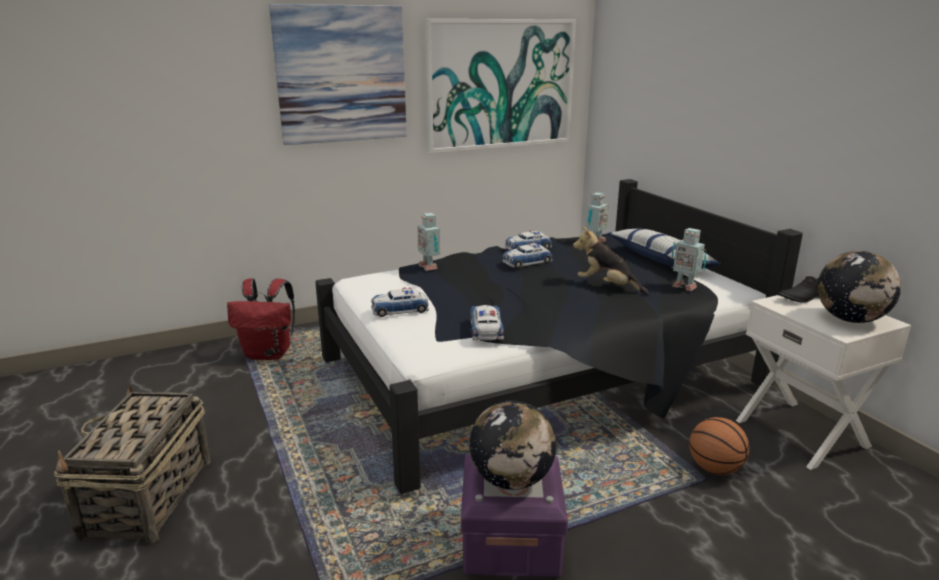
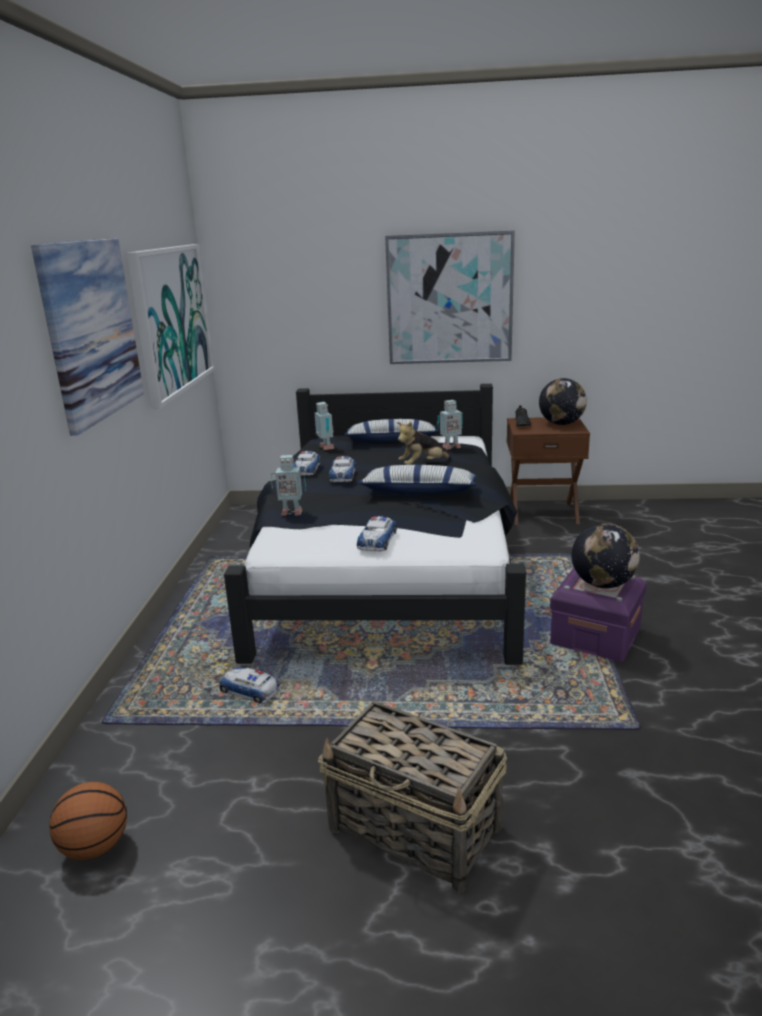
camera: 60 degrees left, 0 degrees up
(269, 354) = (169, 704): red backpack -> none
(486, 328) = (460, 515): toy car -> toy car (250, 690)
(526, 299) = (419, 492): none -> pillow
(714, 469) = (560, 548): basketball -> basketball (95, 847)
(781, 107) = (449, 299): none -> picture
(803, 433) = (542, 512): white nightstand -> brown nightstand

